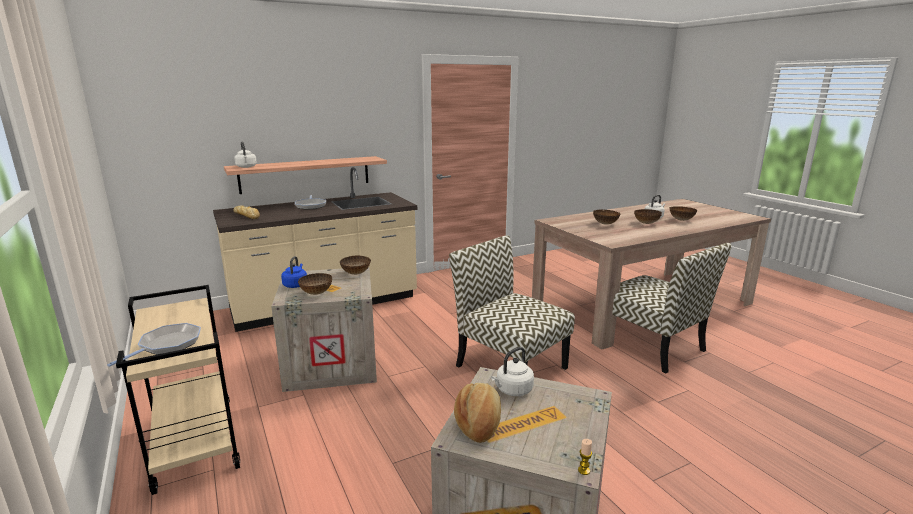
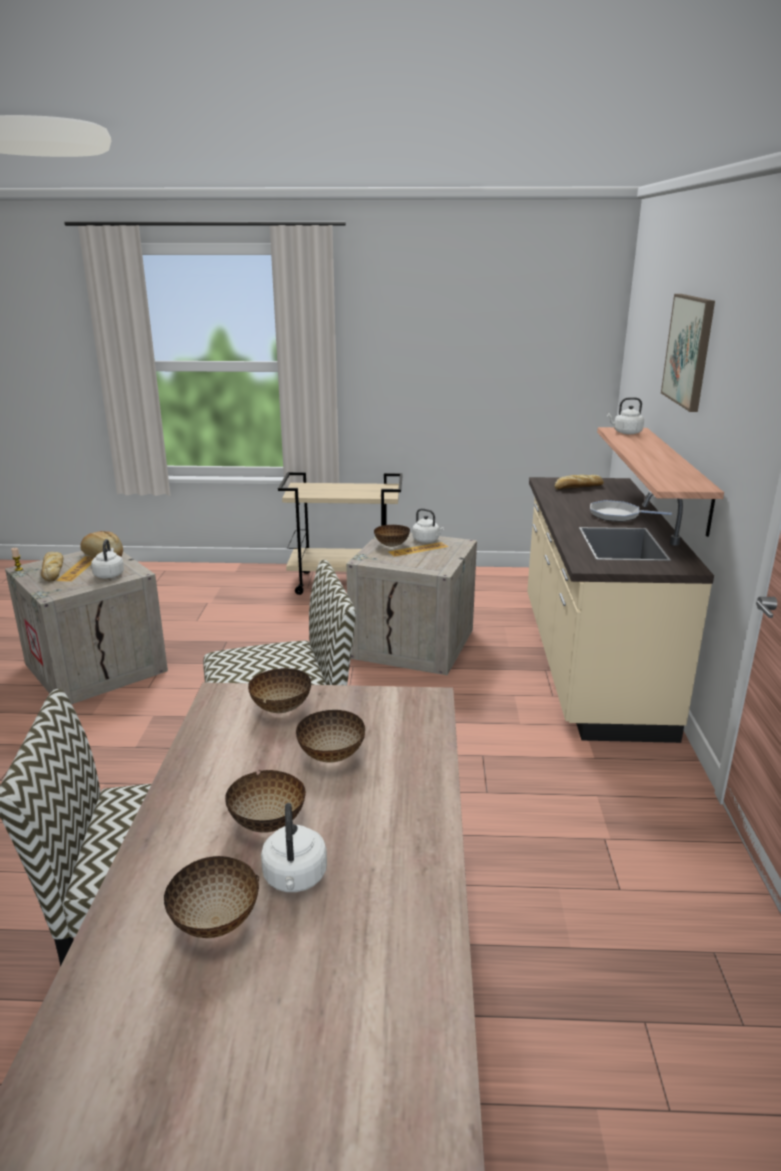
camera: 120 degrees right, 5 degrees up
(167, 345) = (318, 489): frying pan -> none
(287, 100) = (689, 351): none -> picture
(295, 285) = (427, 540): blue kettle -> white kettle
(355, 273) = (431, 567): bowl -> bowl (281, 707)
(551, 437) = (53, 570): none -> bread

